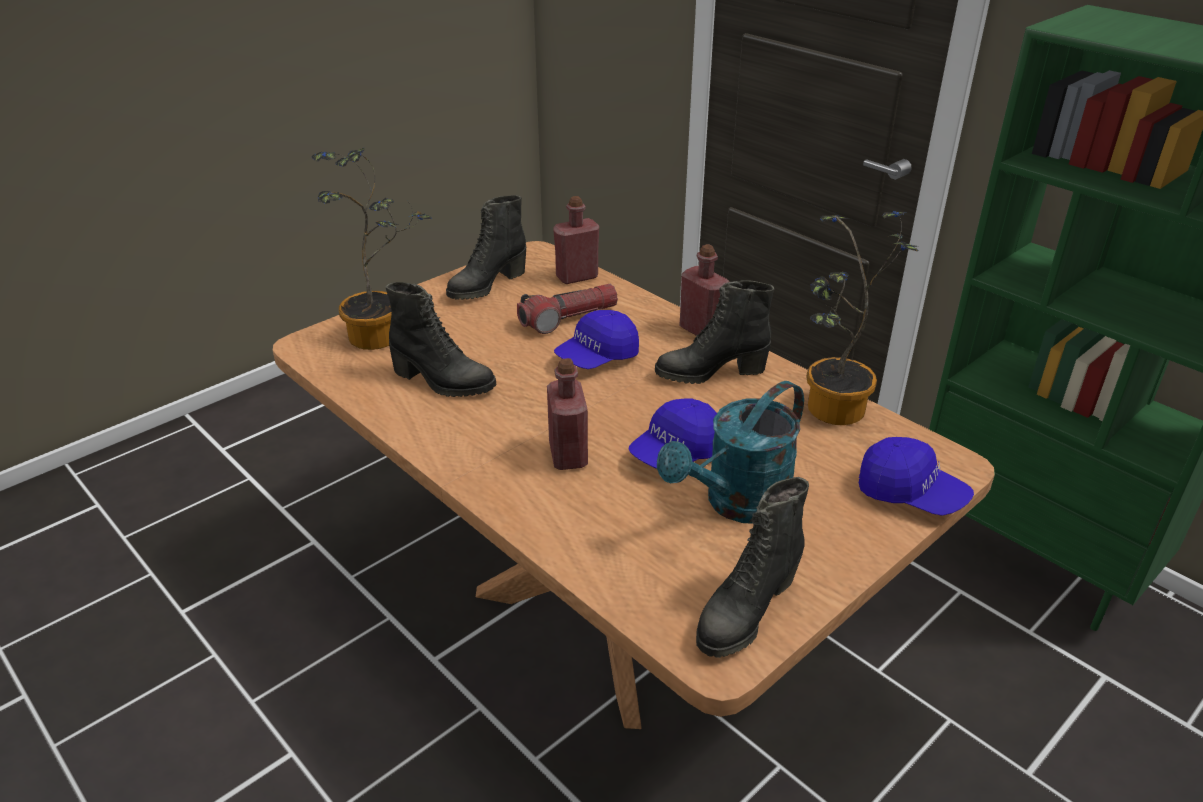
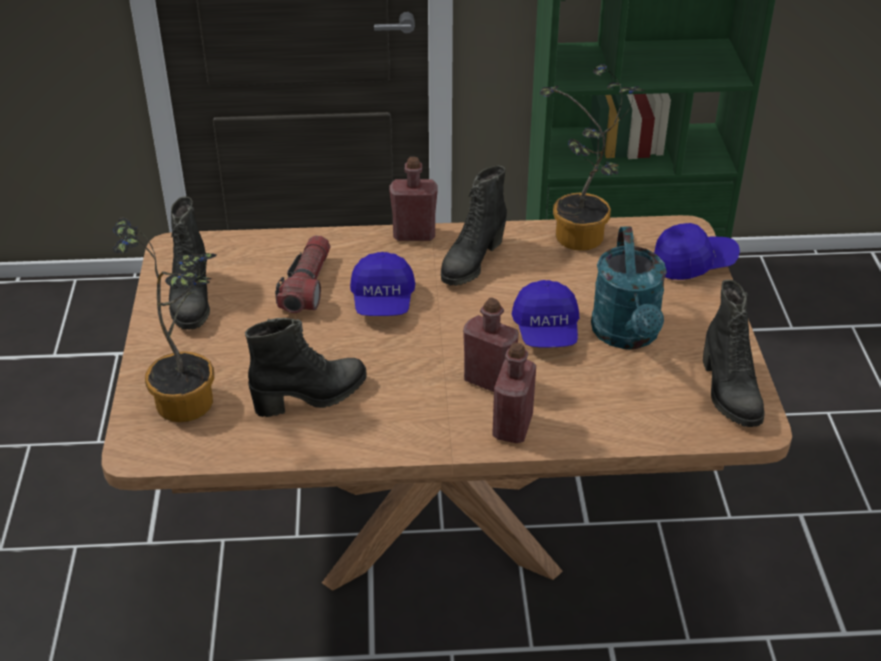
camera: 50 degrees left, 5 degrees up
(577, 277) = (249, 248): red bottle -> red bottle (512, 427)

